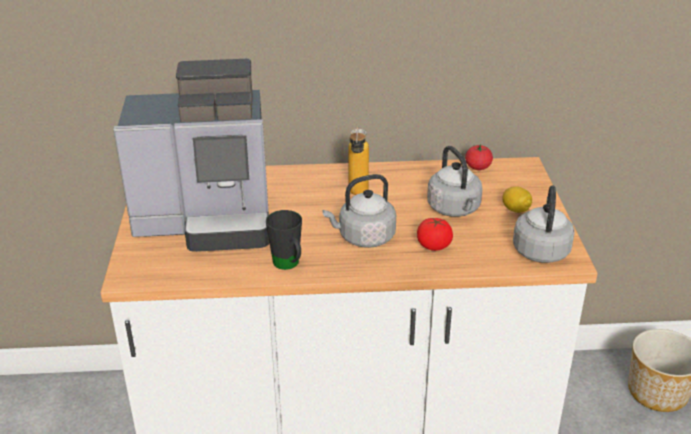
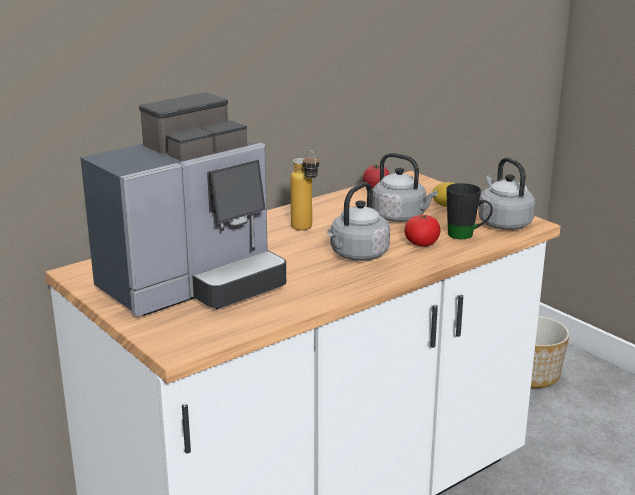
camera: 35 degrees left, 10 degrees down
(289, 266) = (323, 292): black mug -> black mug (467, 236)

